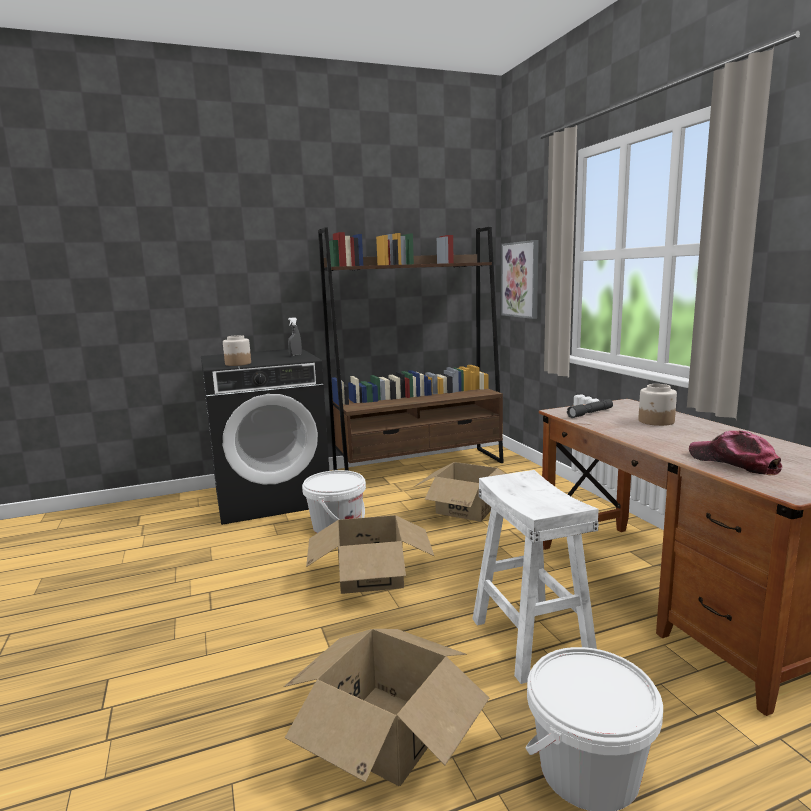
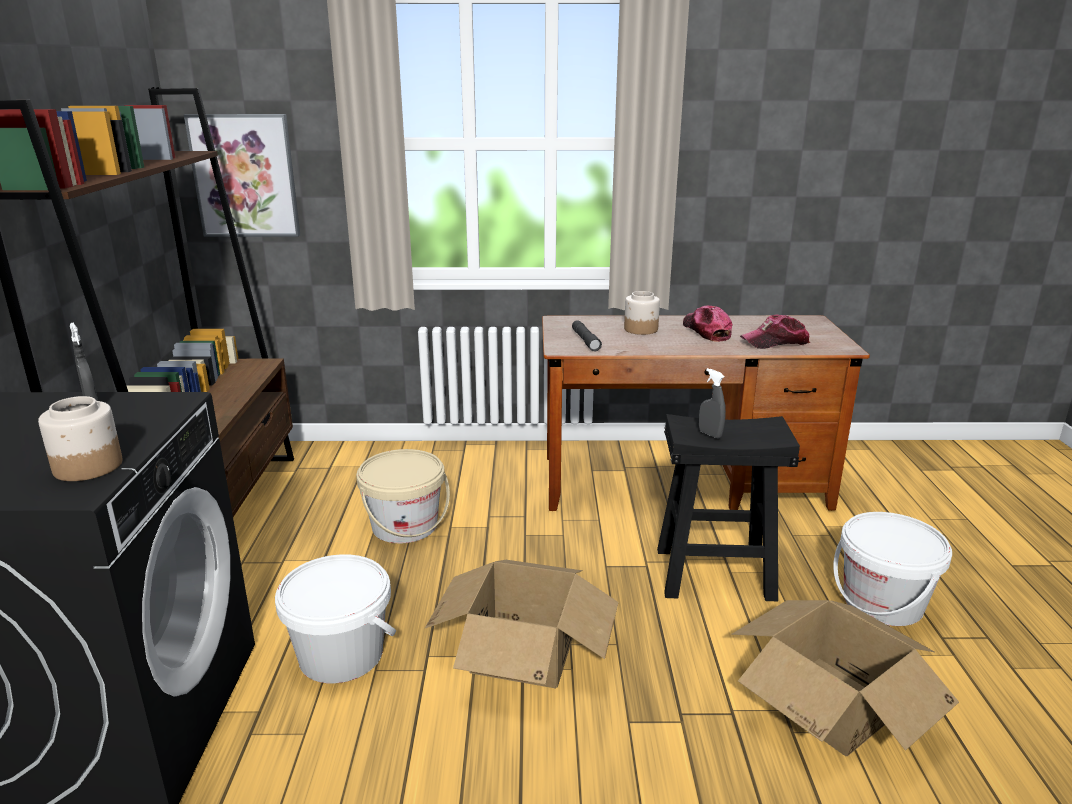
camera: 70 degrees left, 10 degrees up
(467, 508) = (405, 526): cardboard box -> beige bucket
(515, 488) = (710, 434): none -> grey spray bottle
(530, 639) = (714, 574): white stool -> black stool
(705, 438) = (706, 331): none -> cap

